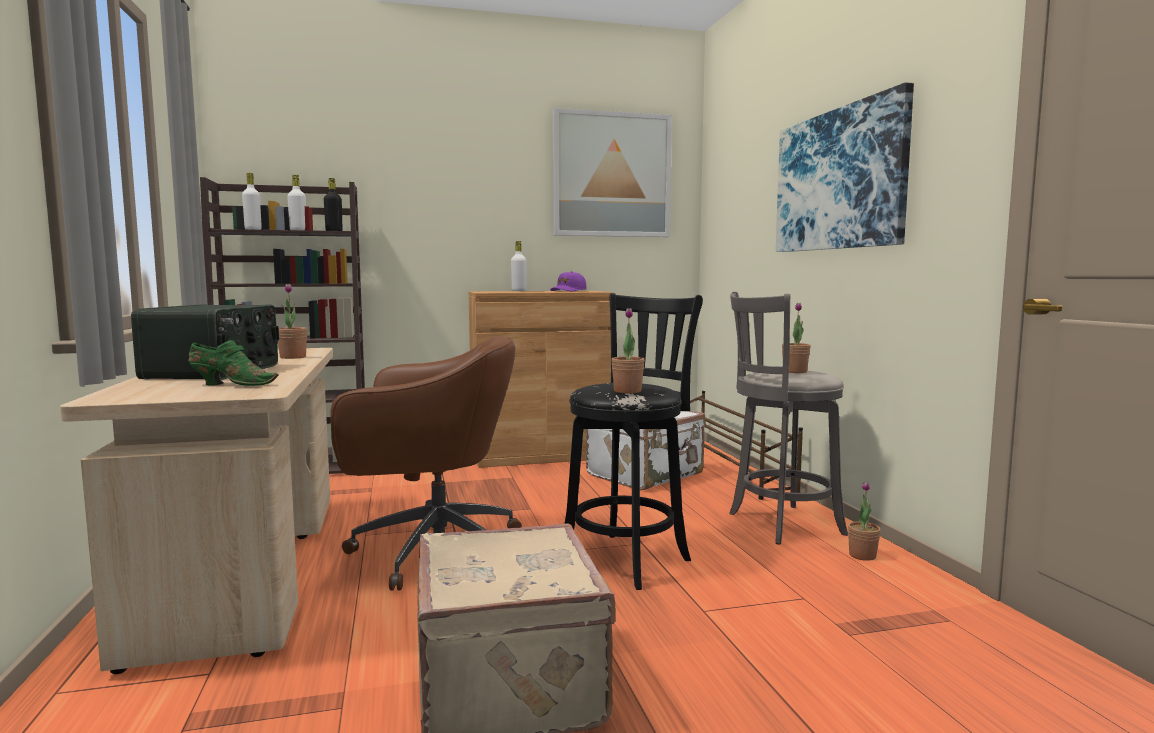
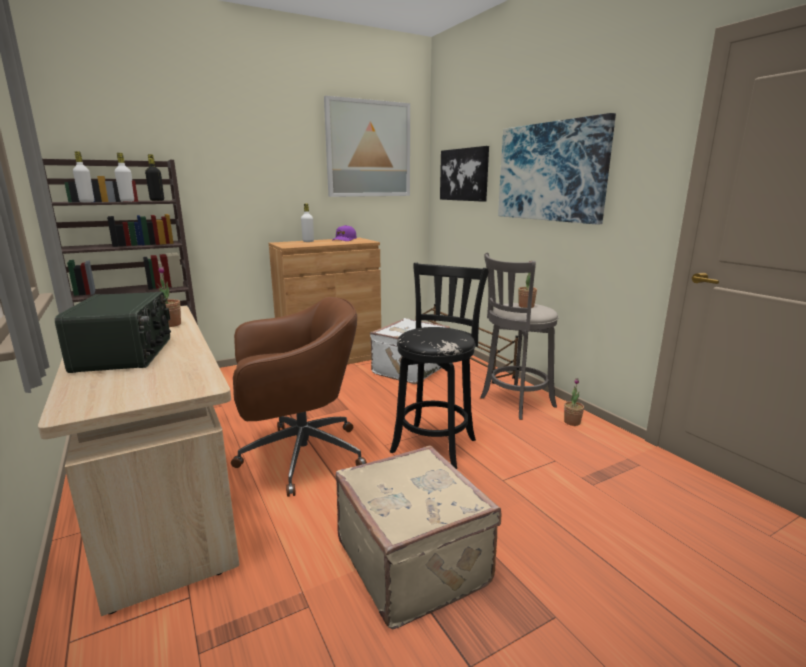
camera: 15 degrees left, 10 degrees up
(231, 385) = (164, 375): green shoe -> none
(627, 391) = (442, 339): potted plant -> none
(739, 202) = (464, 174): none -> picture

